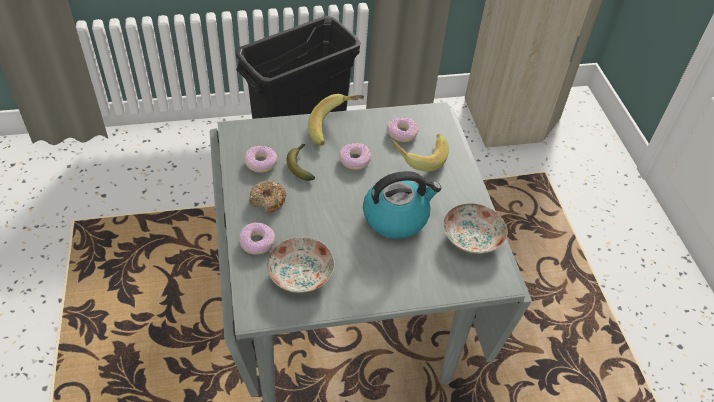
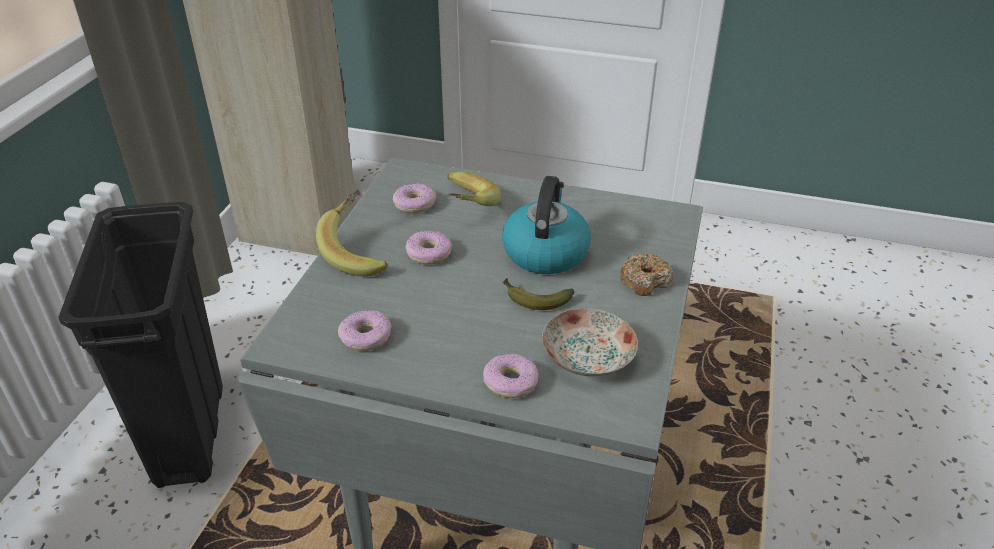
camera: 60 degrees left, 10 degrees down
(268, 200) = (442, 350): donut -> donut (645, 281)
(300, 165) = (400, 301): banana -> banana (533, 299)
(472, 236) = (607, 209): plate -> none

